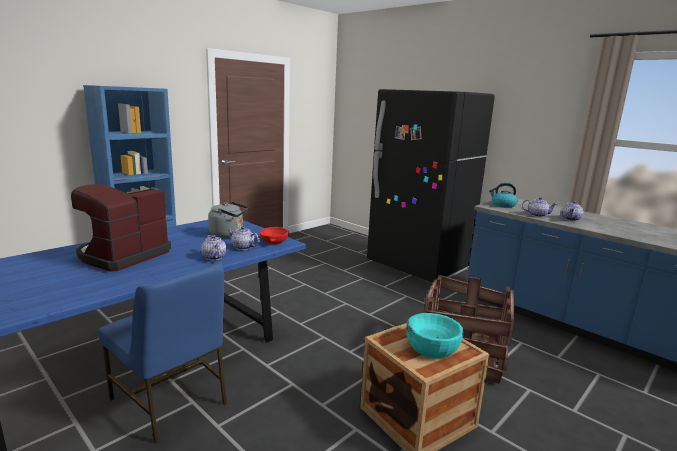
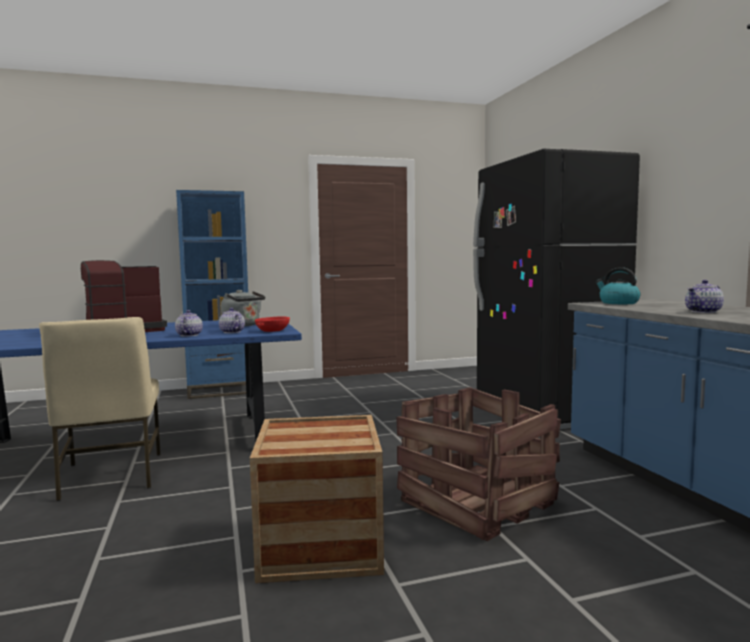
camera: 30 degrees right, 10 degrees down
(170, 401) = (110, 476): blue chair -> beige chair
(432, 347) = (325, 437): turquoise bowl -> none
(537, 215) = (649, 308): teapot -> none

